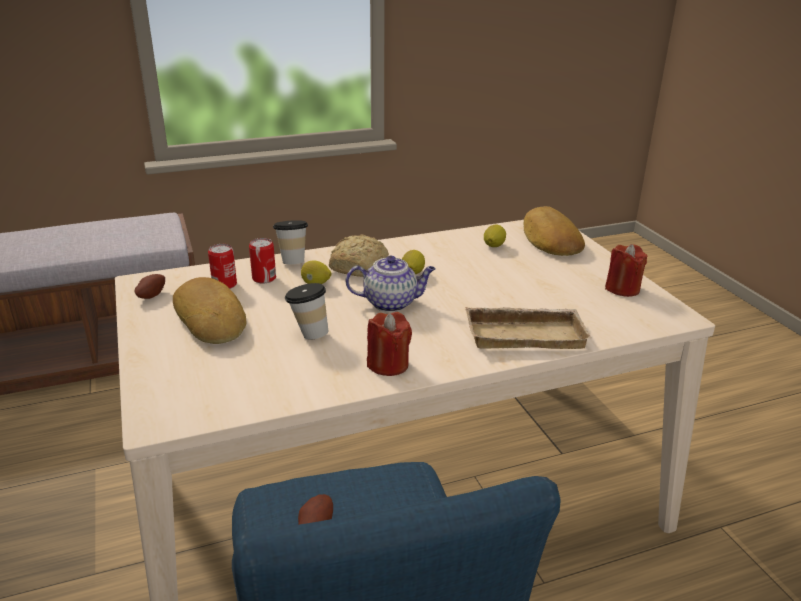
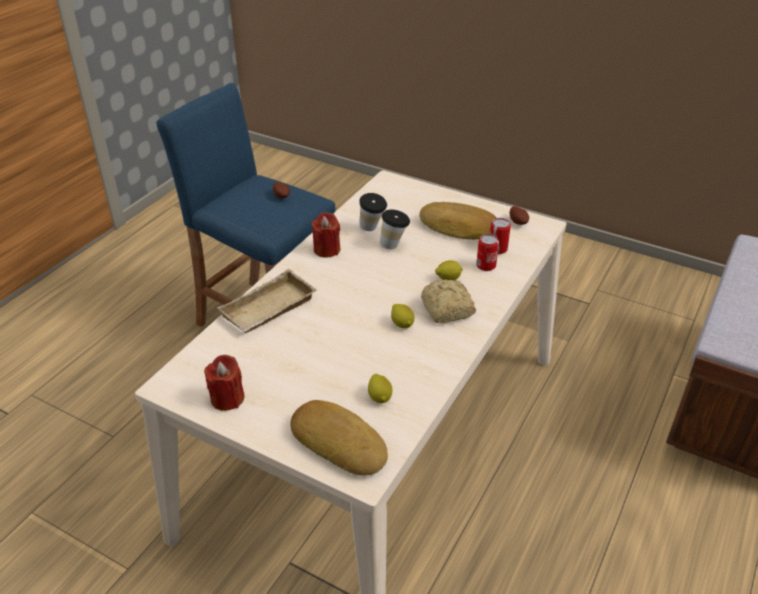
camera: 140 degrees right, 10 degrees up
(293, 261) = (497, 289): cup -> cup (372, 229)
(391, 303) = (380, 289): teapot -> none

